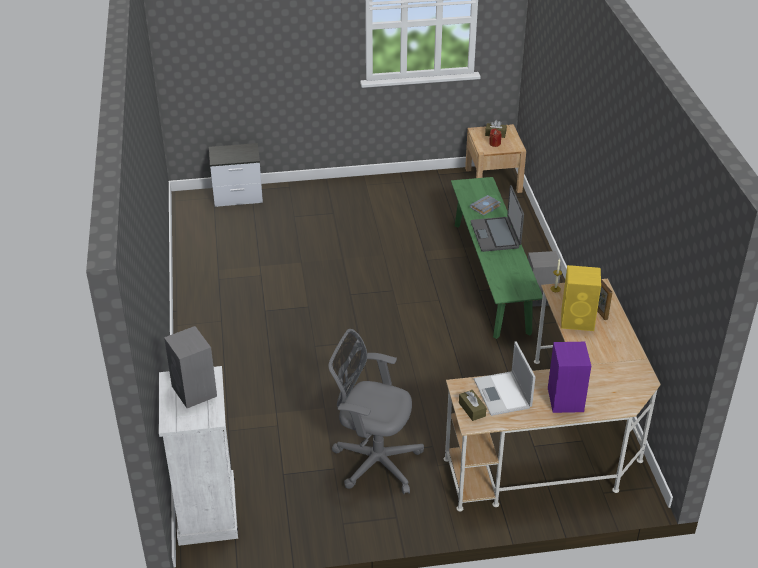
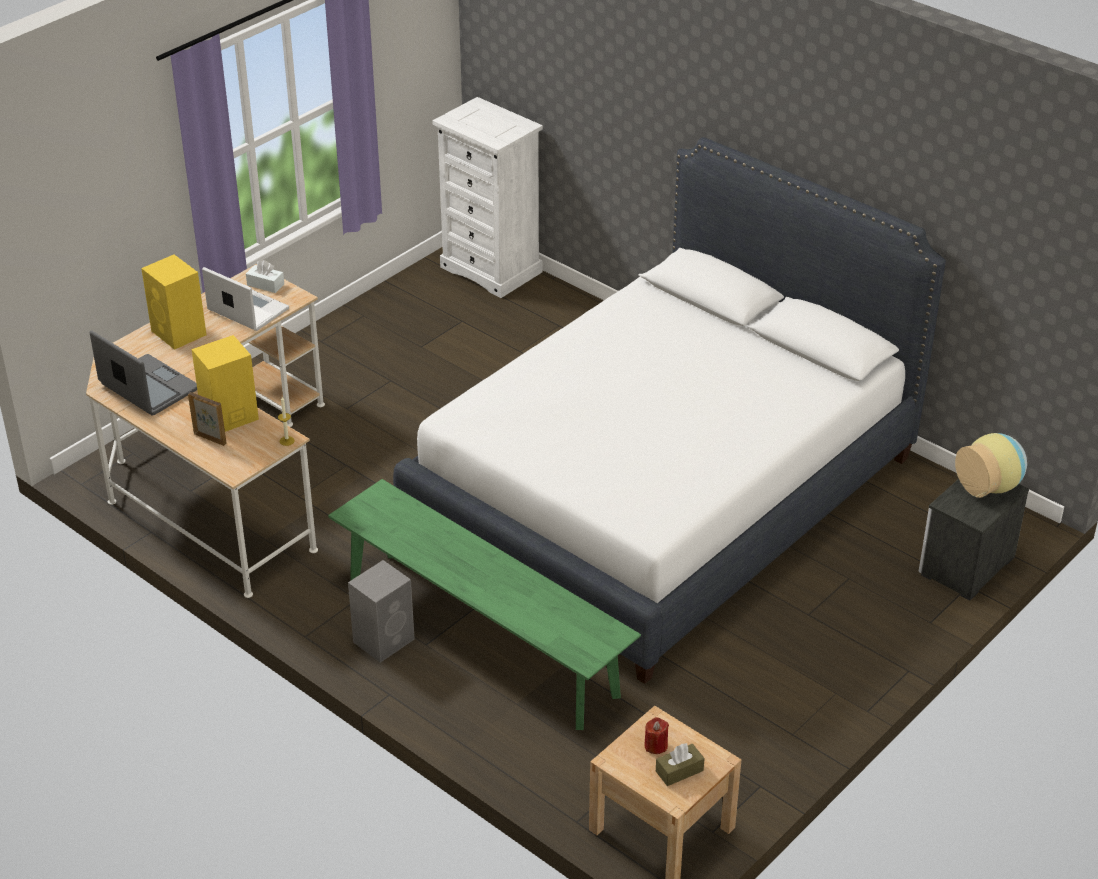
camera: 140 degrees right, 0 degrees up
(194, 392) = (491, 126): grey speaker -> none
(222, 154) = (990, 486): none -> vase
(320, 292) = (664, 495): none -> white bed
(373, 461) = (390, 369): grey office chair -> none
(472, 409) = (265, 284): brown tissue box -> white tissue box
(485, 207) = (537, 611): grey book -> none
(496, 235) = (475, 572): laptop -> laptop (148, 387)
(565, 399) = (179, 333): purple speaker -> yellow speaker

